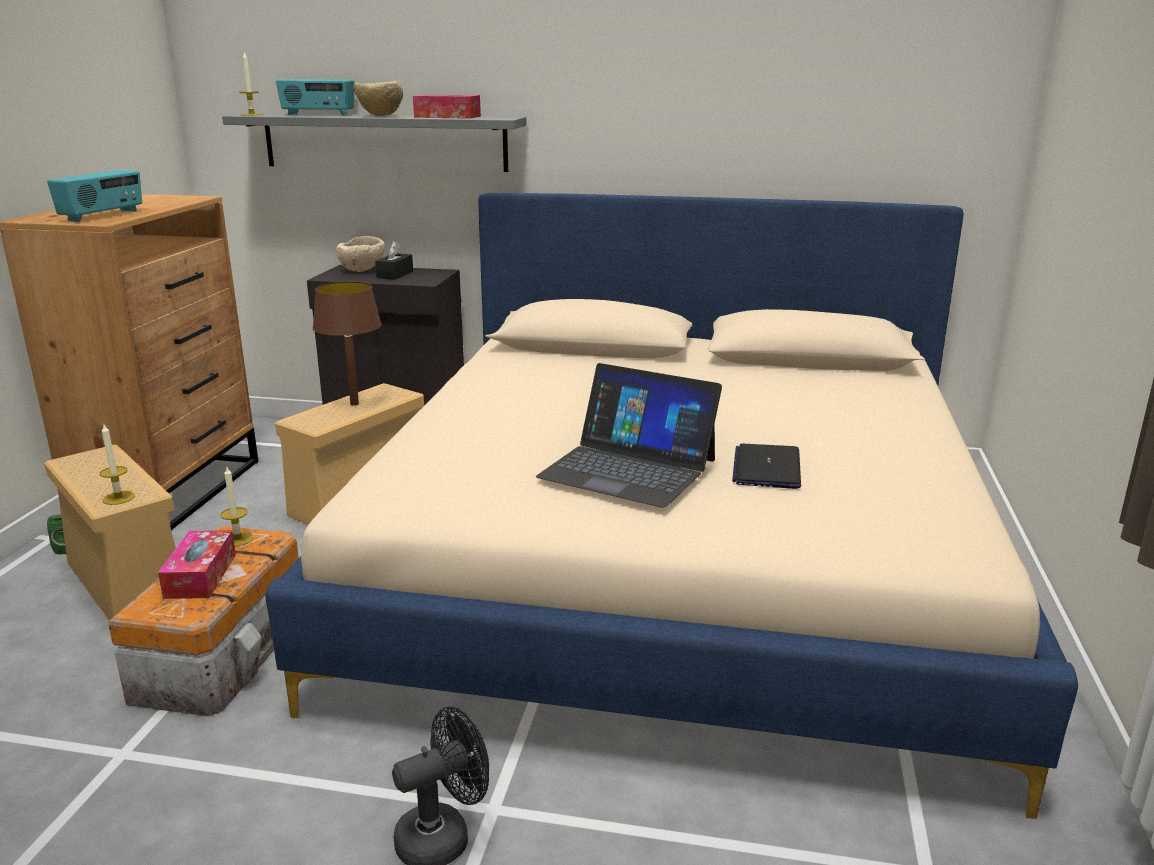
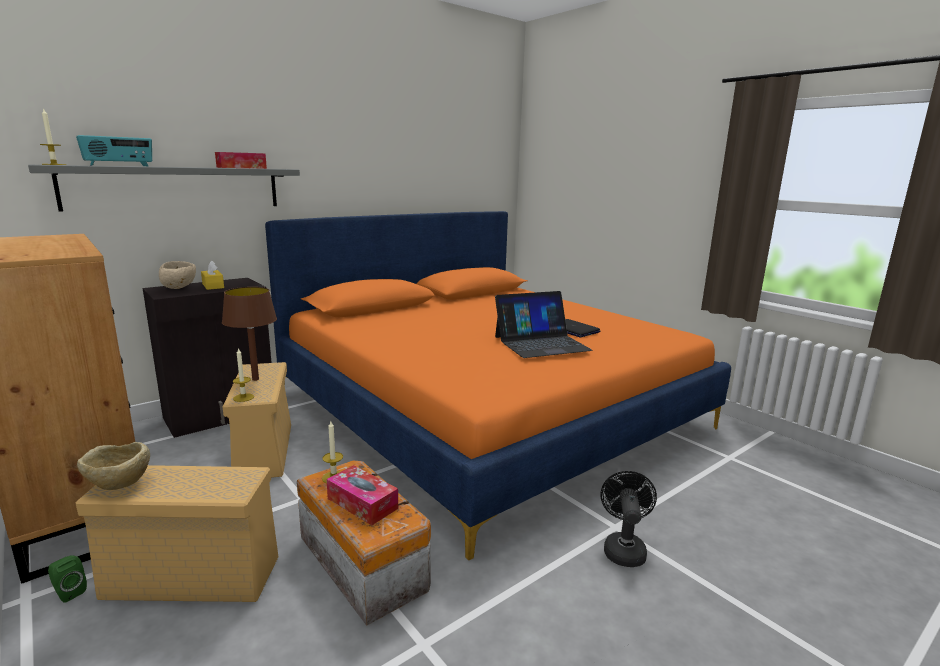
camera: 50 degrees left, 5 degrees down
(103, 216) = (49, 251): radio -> none
(118, 498) = (232, 486): candle -> candle (243, 397)
(379, 116) = (185, 167): beige bowl -> beige bowl (119, 487)
(395, 274) = (213, 286): black tissue box -> yellow tissue box
(676, 566) = (487, 409): beige bed -> orange bed

